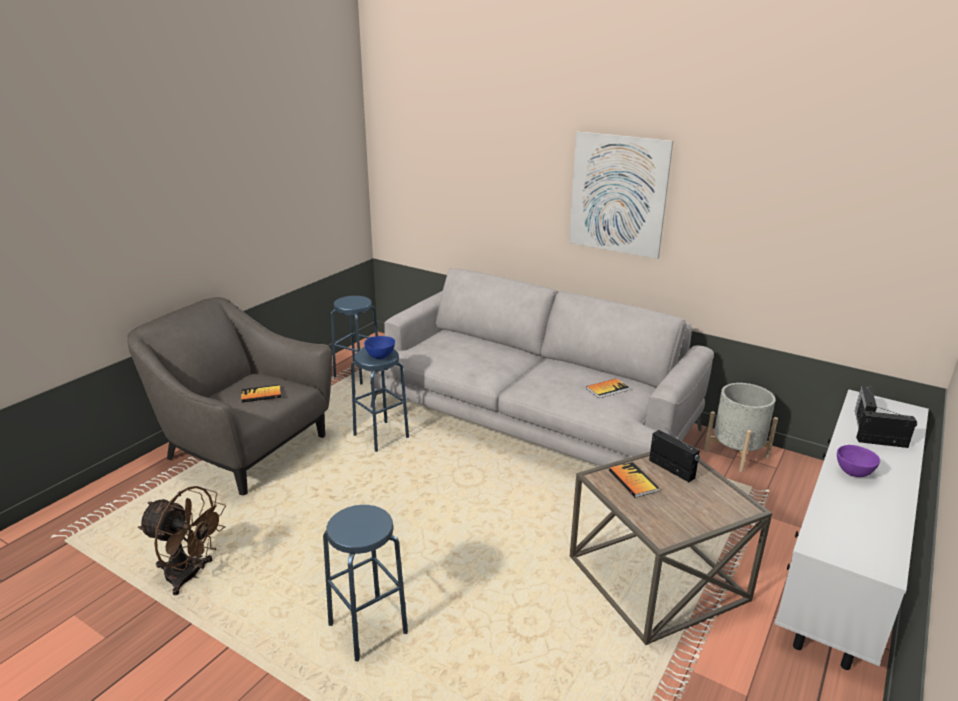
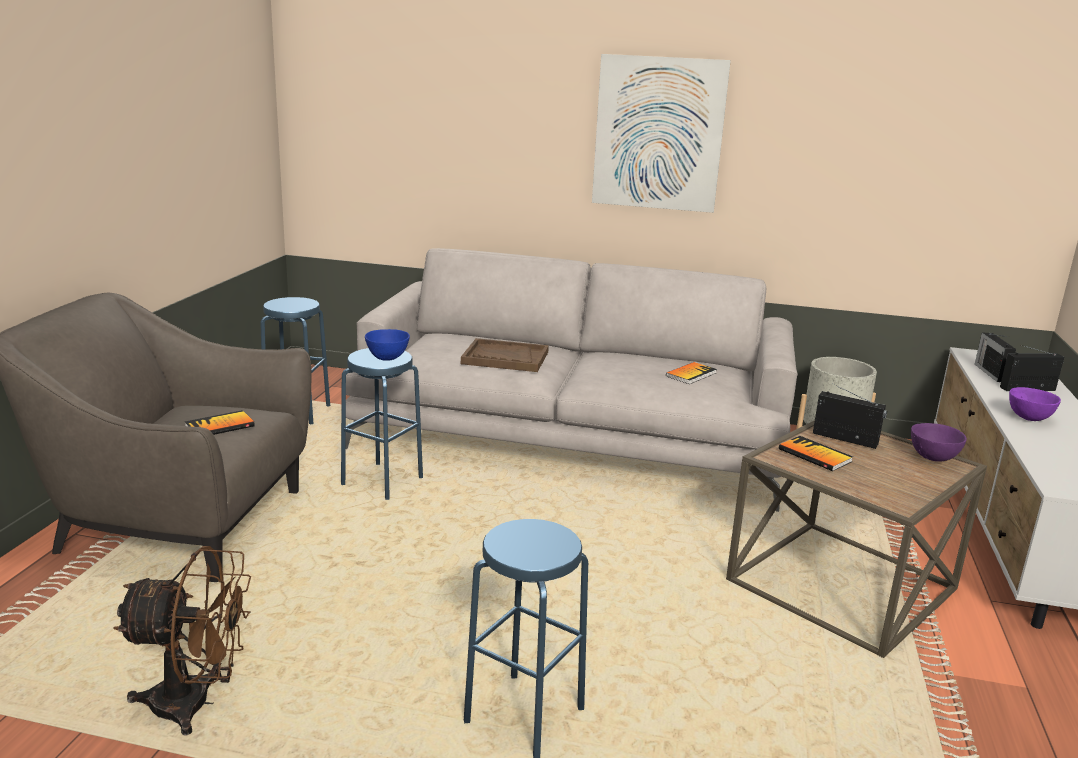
camera: 20 degrees left, 5 degrees down
(478, 358) = (505, 358): none -> brown tray
(730, 499) = (933, 458): none -> purple bowl

